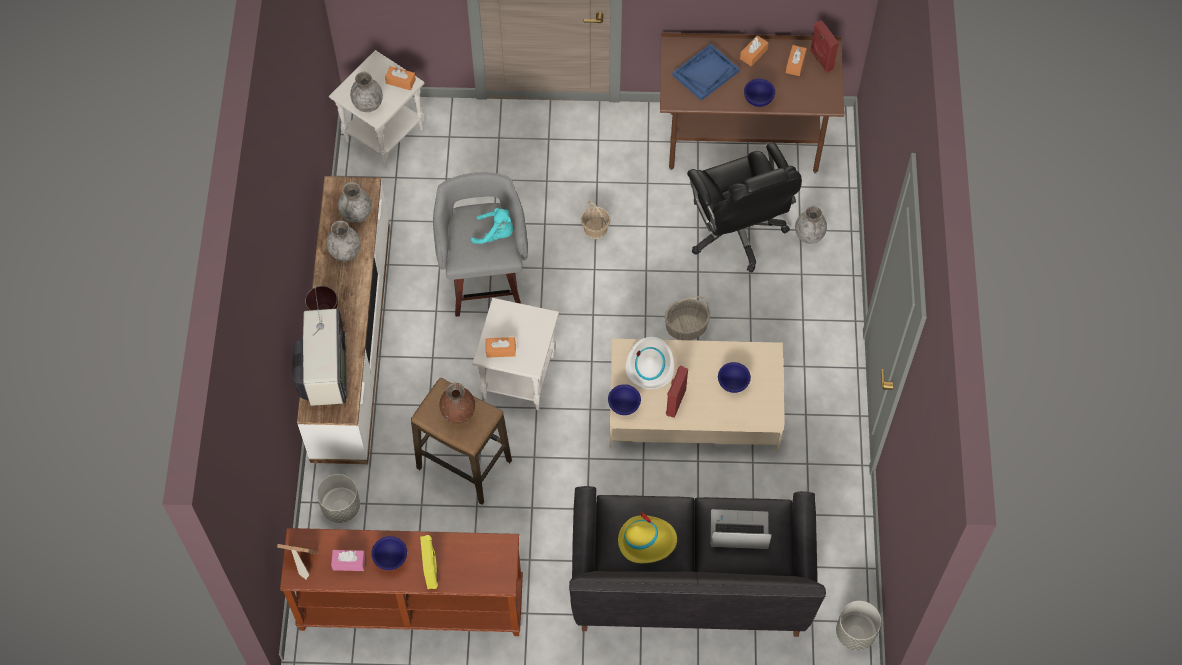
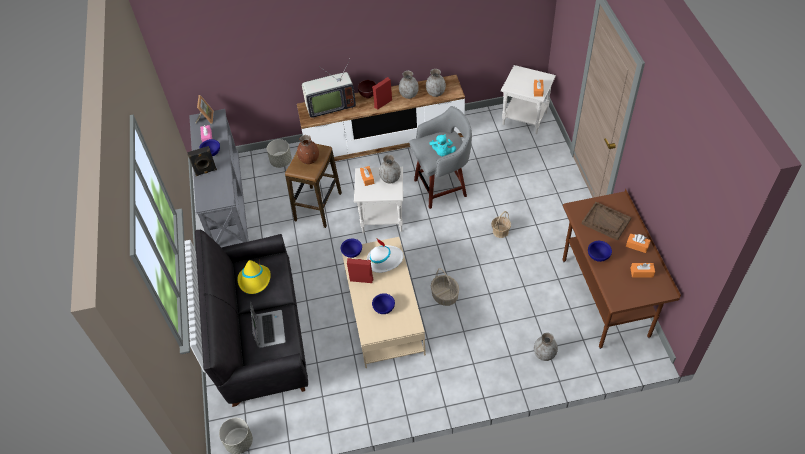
camera: 80 degrees right, 10 degrees down
(368, 104) = (515, 81): grey vase -> grey vase (390, 179)
(410, 606) = (227, 205): brown console table -> grey console table
(431, 571) = (206, 172): yellow speaker -> black speaker
(705, 73) = (606, 221): blue tray -> brown tray
(737, 231) = (529, 309): black office chair -> none
(820, 60) = (653, 288): red speaker -> red speaker (382, 103)

